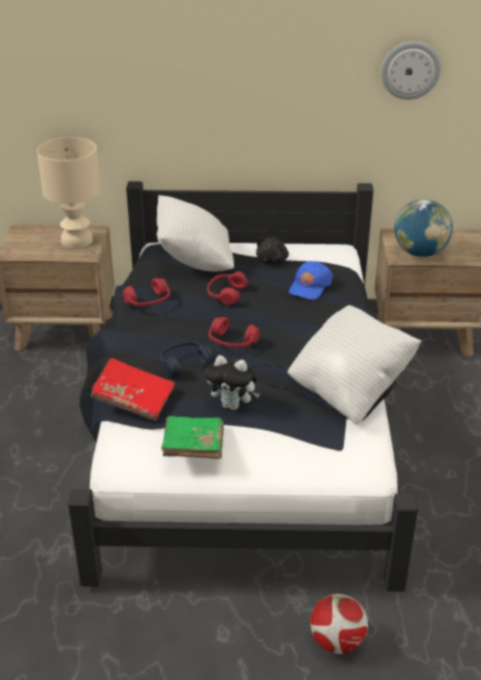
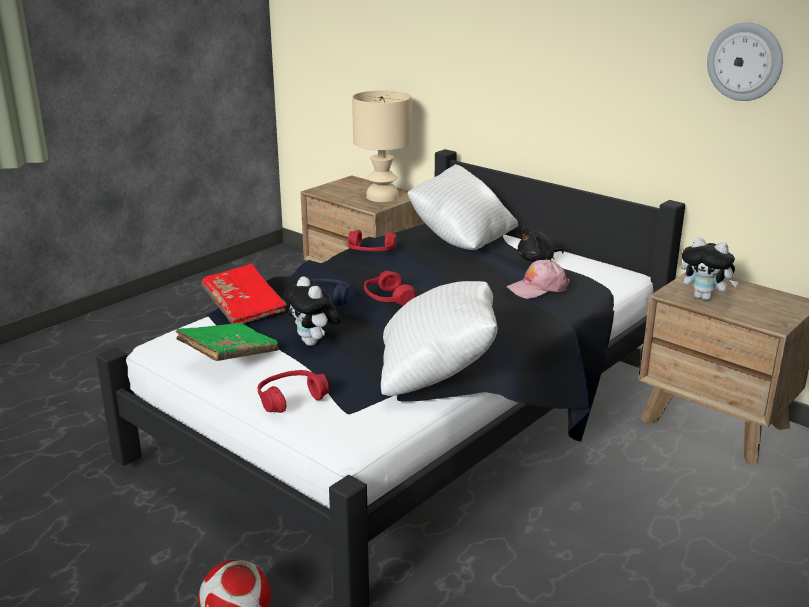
camera: 40 degrees right, 10 degrees down
(226, 294) = (447, 268): red headphones -> red headphones (291, 399)
(309, 286) = (537, 288): blue cap -> pink cap
(420, 253) = (705, 298): globe -> plush toy

